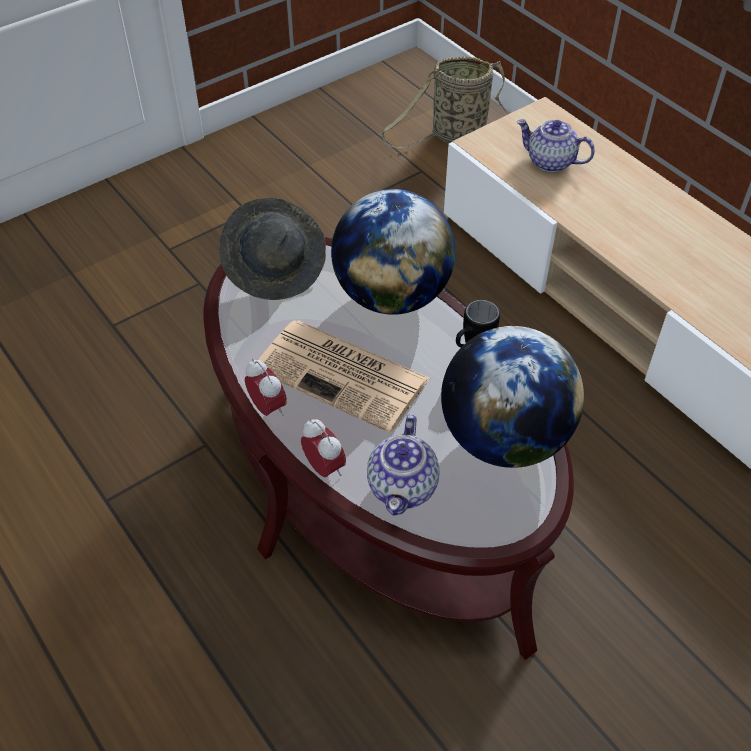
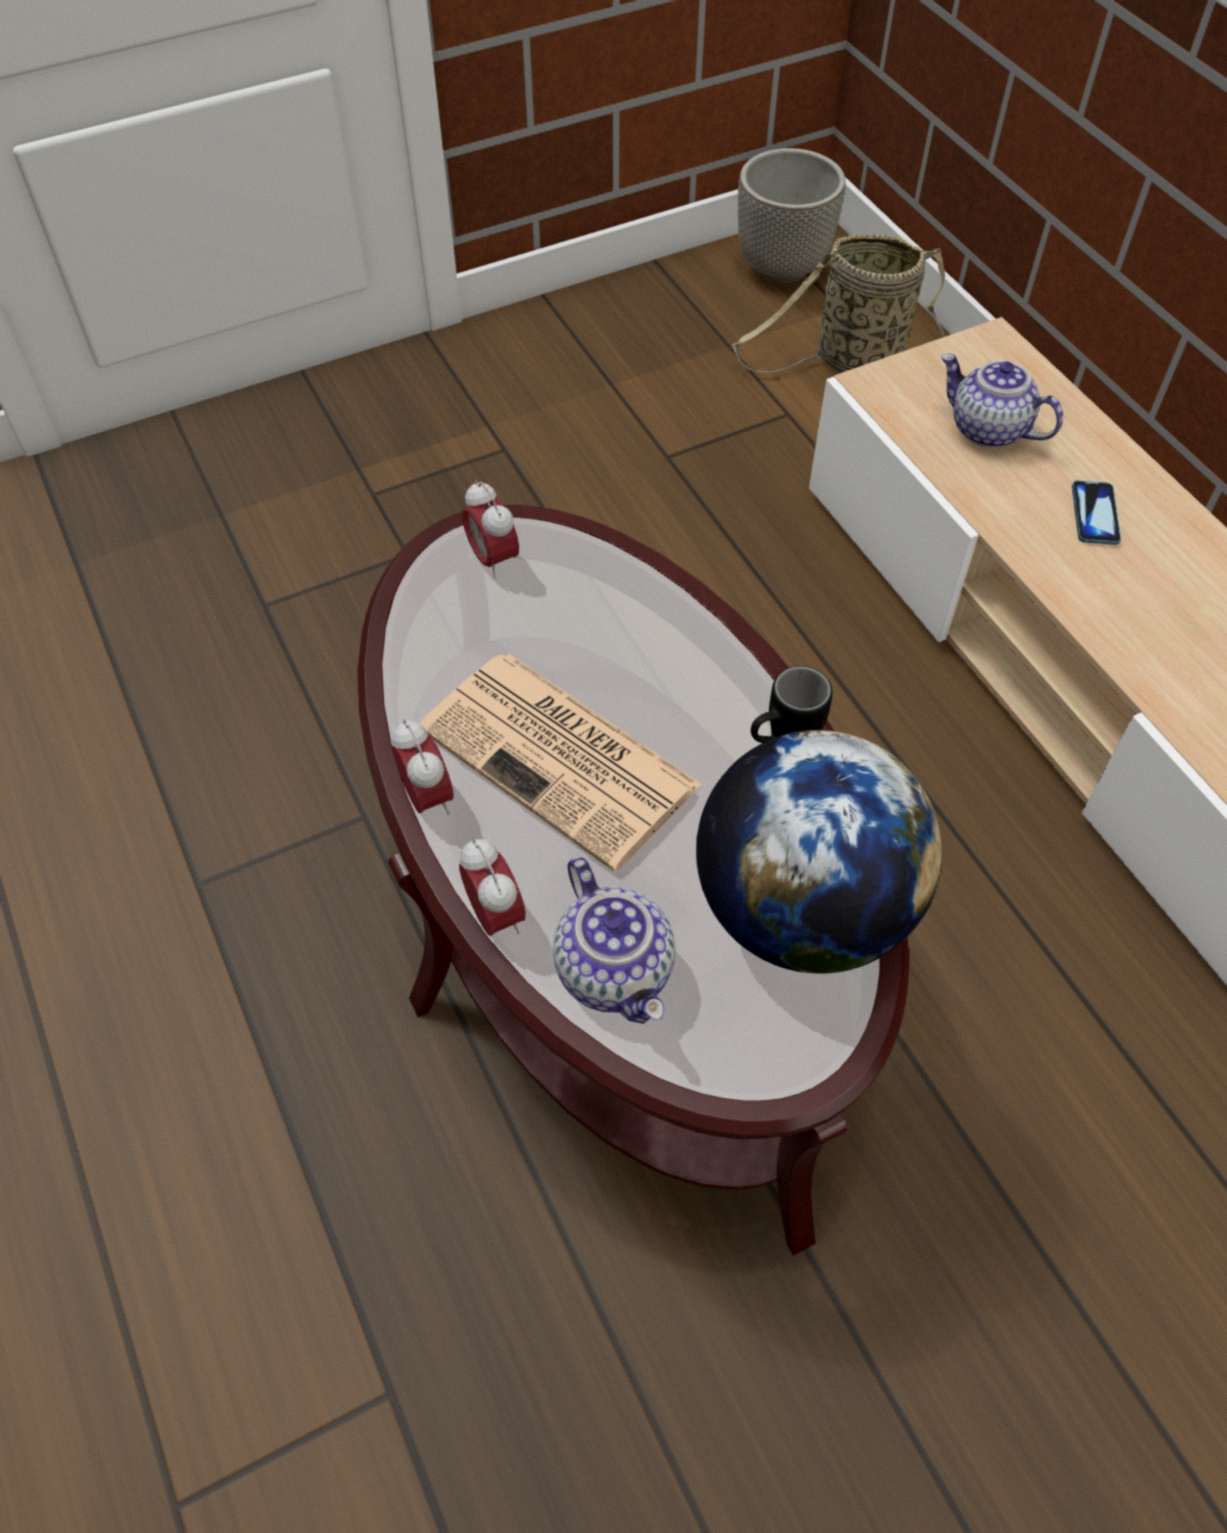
camera: 10 degrees right, 5 degrees up
(275, 267) = (493, 559): grey hat -> alarm clock
(392, 296) = (670, 633): globe -> none
(400, 84) = (783, 268): none -> planter
(403, 488) = (616, 971): teapot -> teapot turned 45 degrees counterclockwise
(622, 202) = (1095, 514): none -> phone

